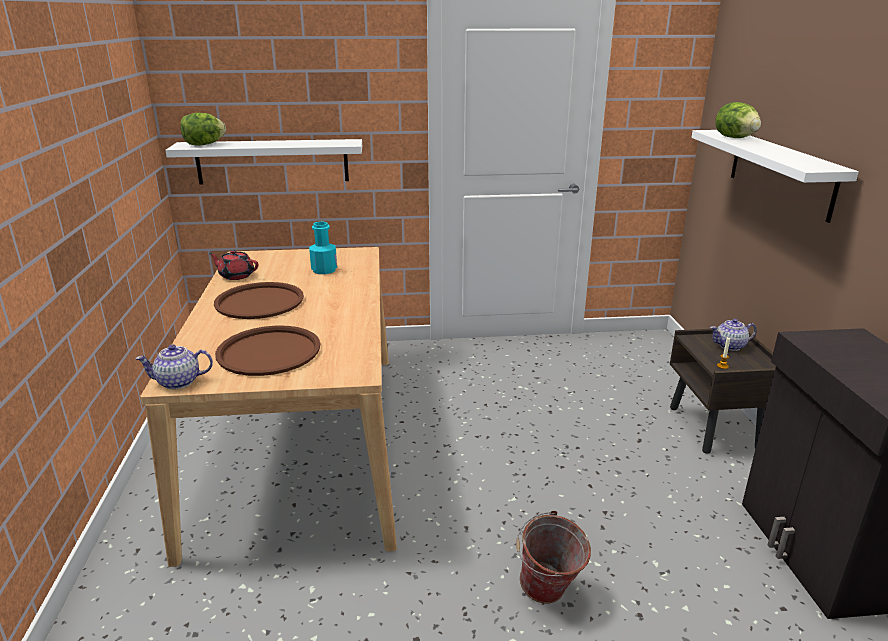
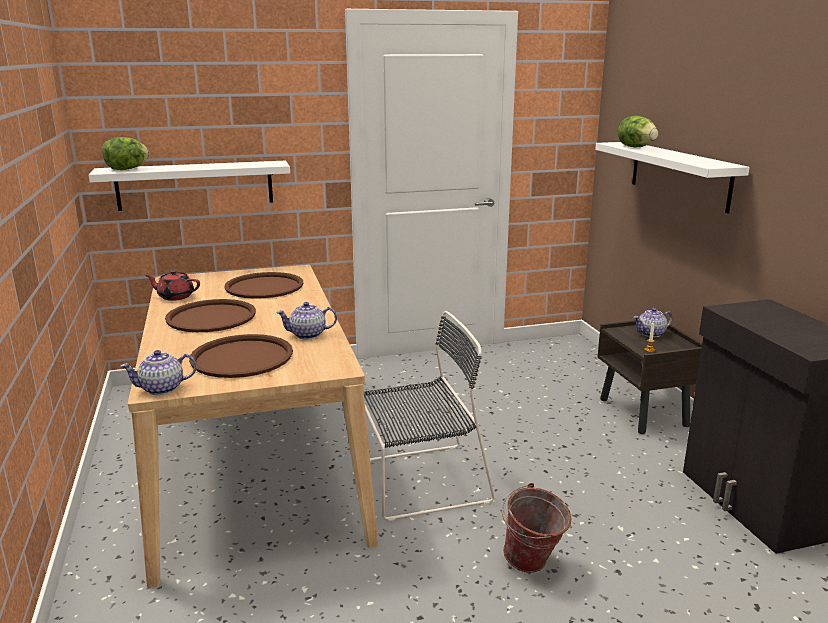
camera: 10 degrees left, 5 degrees down
(324, 270) = (264, 287): turquoise bottle -> brown tray
(344, 330) = (308, 335): none -> teapot
(456, 482) = (419, 481): none -> black chair

